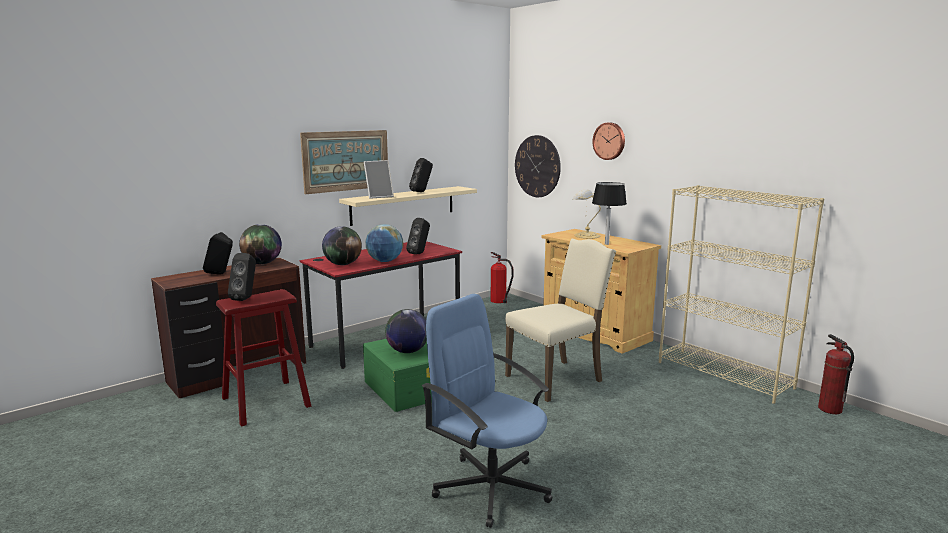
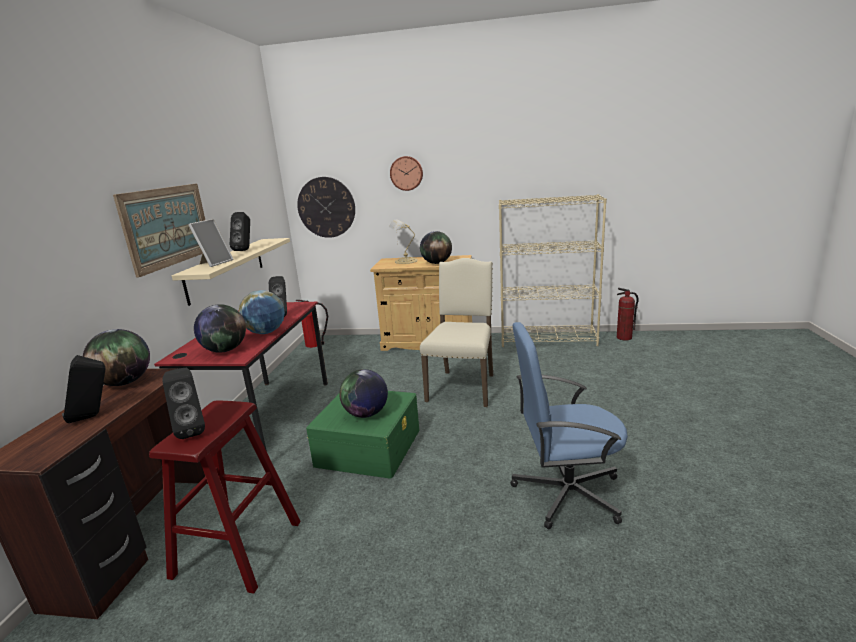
camera: 40 degrees left, 5 degrees up
(607, 244) = (437, 263): black table lamp -> globe

